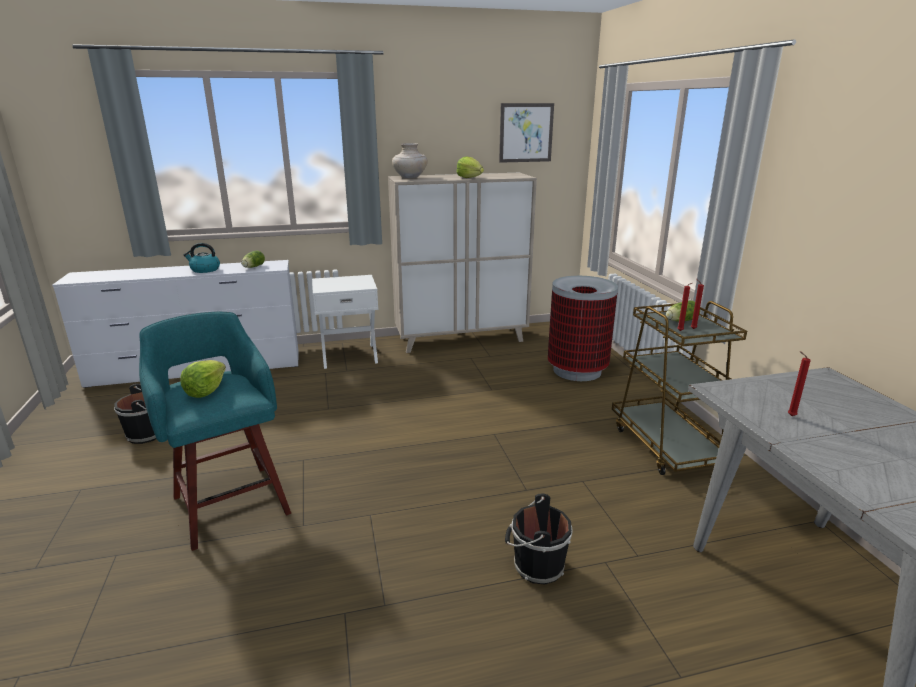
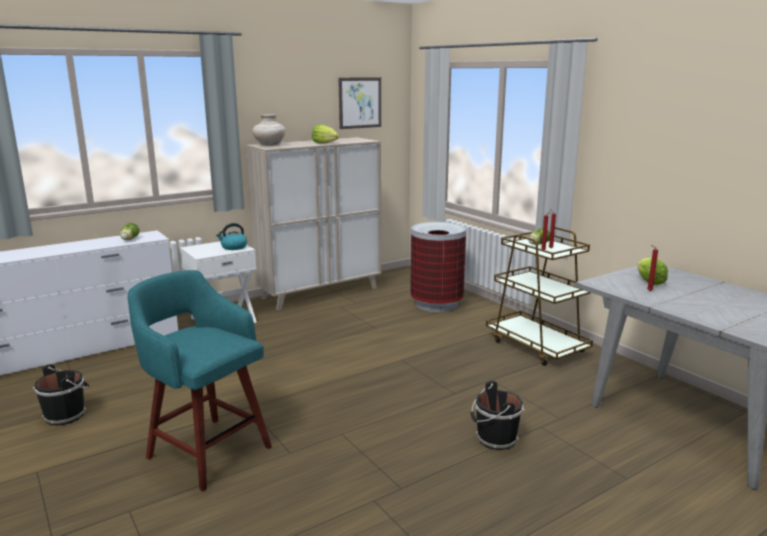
camera: 20 degrees left, 5 degrees down
(204, 270) = (79, 246): kettle -> kettle (233, 247)
(206, 391) = (197, 341): lettuce -> lettuce (649, 282)

